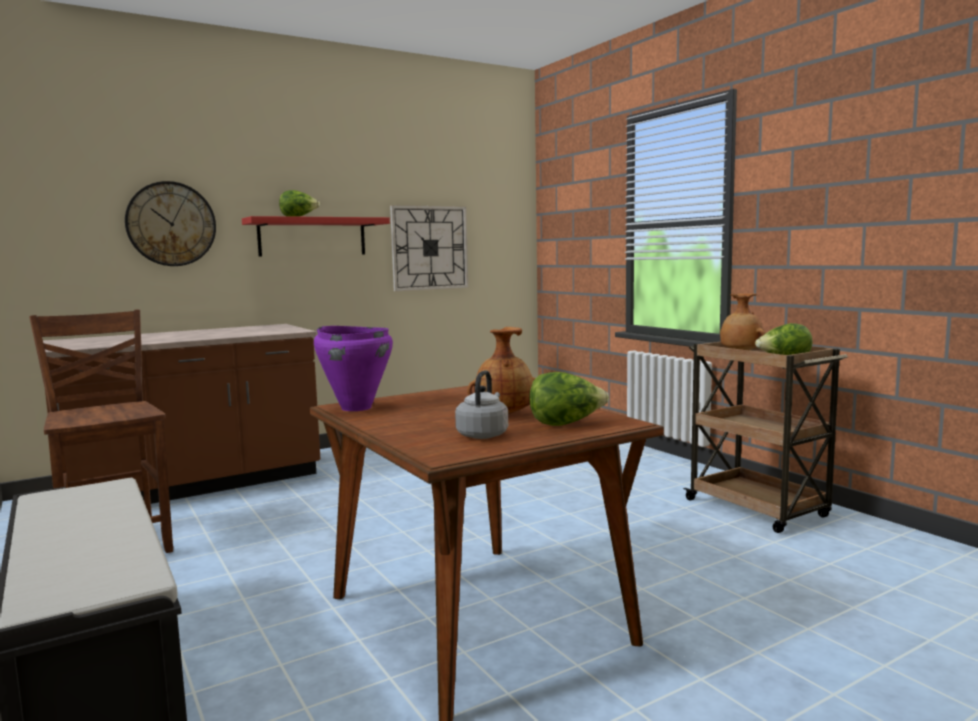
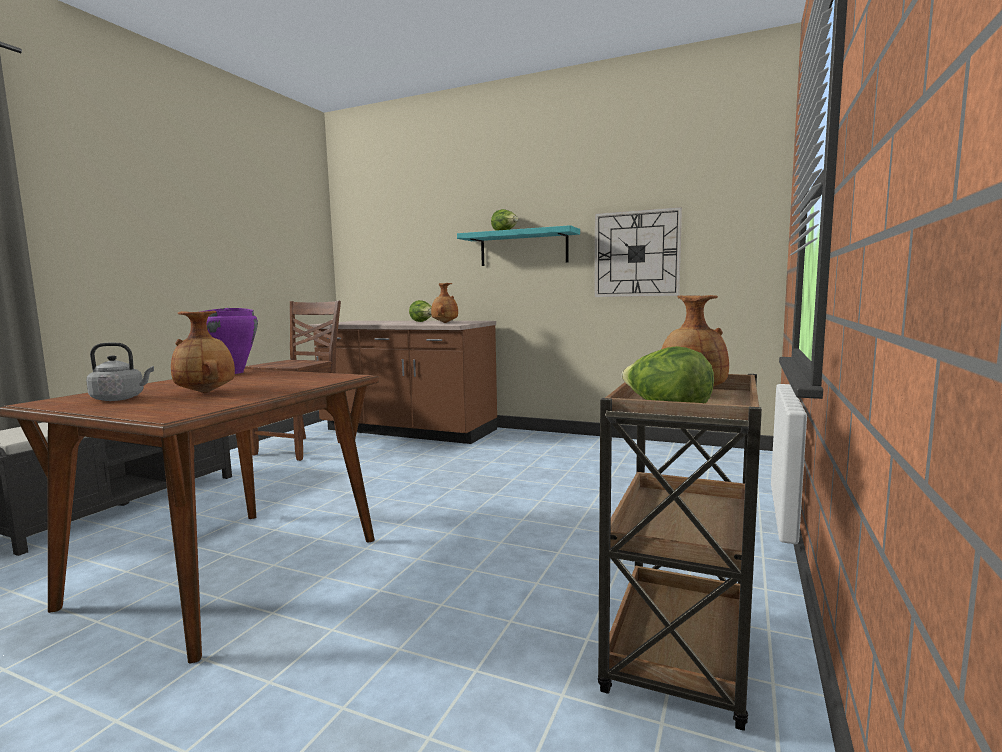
camera: 55 degrees right, 0 degrees up
(171, 224) = (427, 243): wall clock -> none
(259, 330) = (444, 323): none -> brown vase
(312, 237) = (523, 248): red shelf -> turquoise shelf
(566, 424) = (163, 406): lettuce -> lettuce (422, 322)

